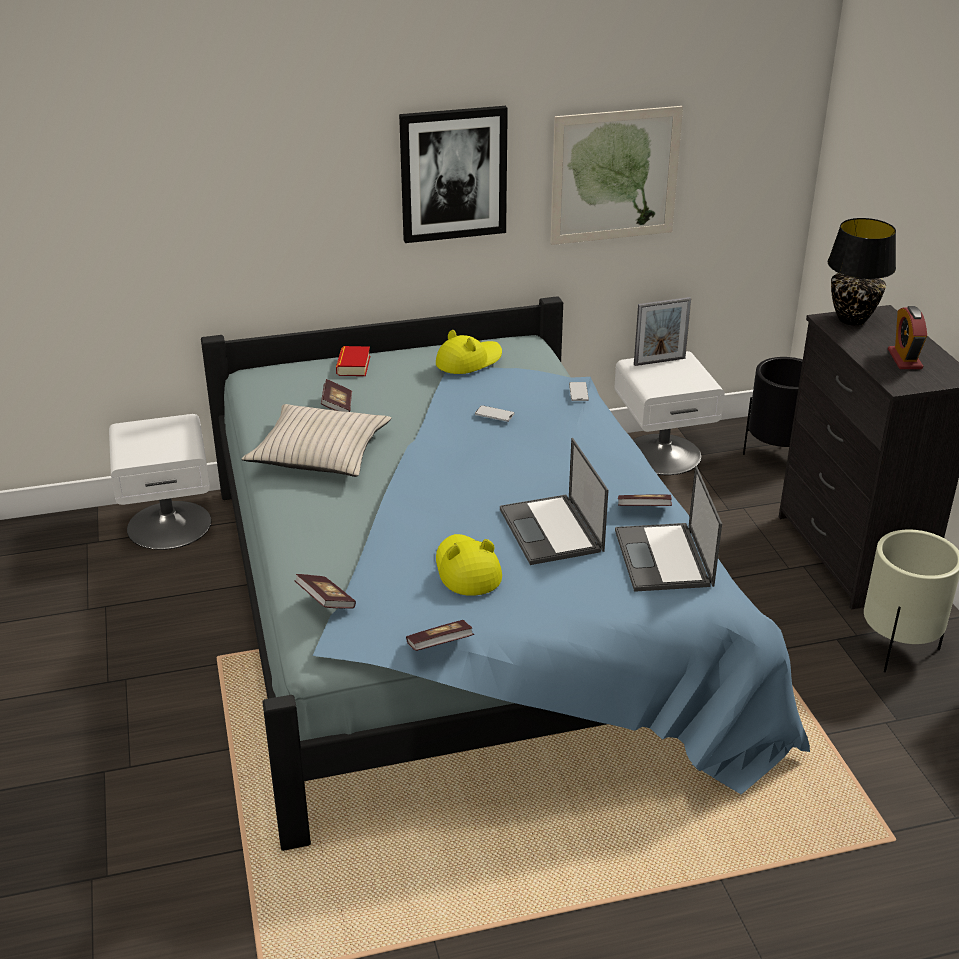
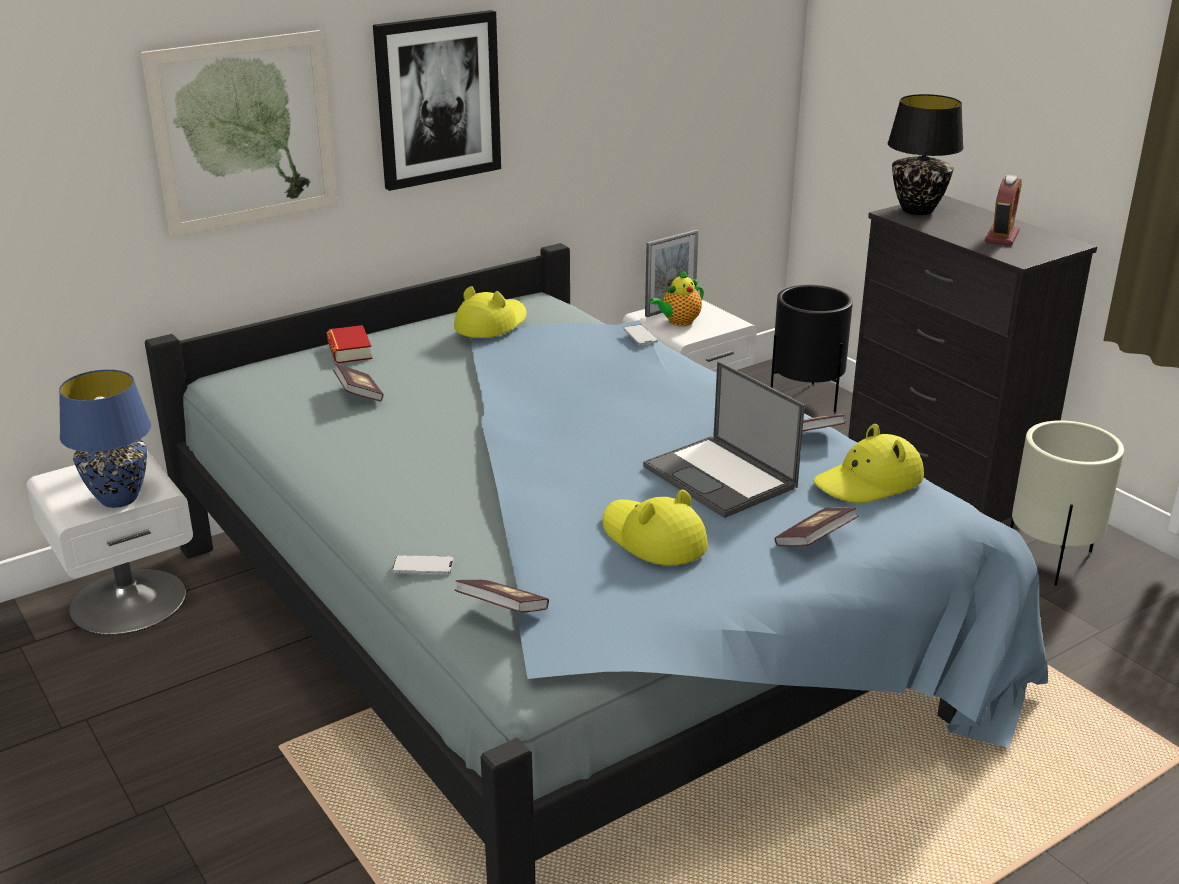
camera: 20 degrees left, 5 degrees down
(160, 453) = (120, 498): none -> blue table lamp
(319, 453) = (371, 448): beige pillow -> none
(439, 646) = (684, 630): book -> book (814, 541)
(494, 414) = (561, 372): phone -> phone (423, 566)
(615, 175) = (609, 92): picture -> picture (244, 133)
(658, 375) = (678, 322): none -> teapot
(664, 559) = (869, 482): laptop -> yellow hat
(904, 359) = (1002, 236): alarm clock -> alarm clock turned 135 degrees counterclockwise

